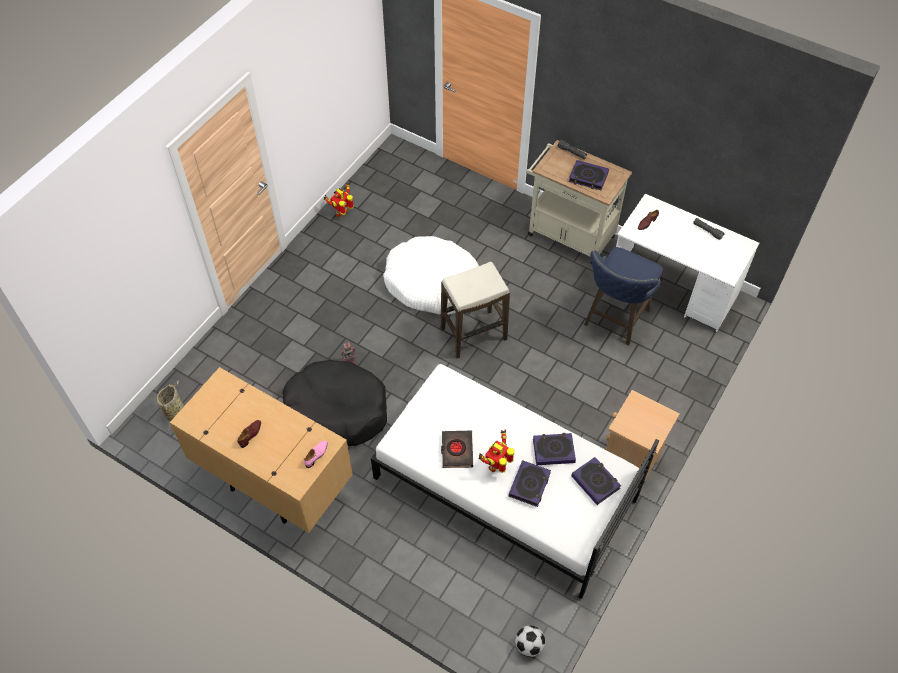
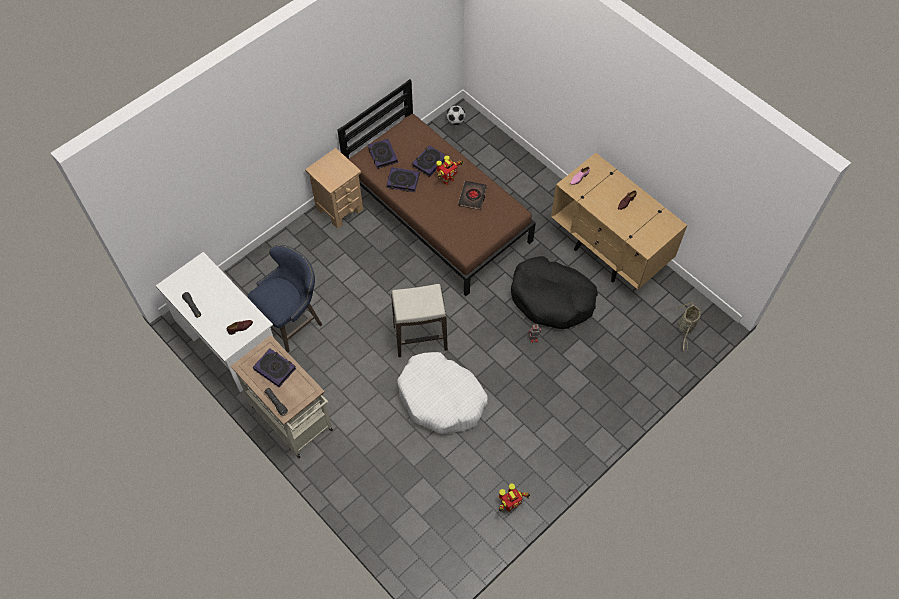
camera: 165 degrees left, 5 degrees up
(505, 488) = (438, 212): white bed -> brown bed

